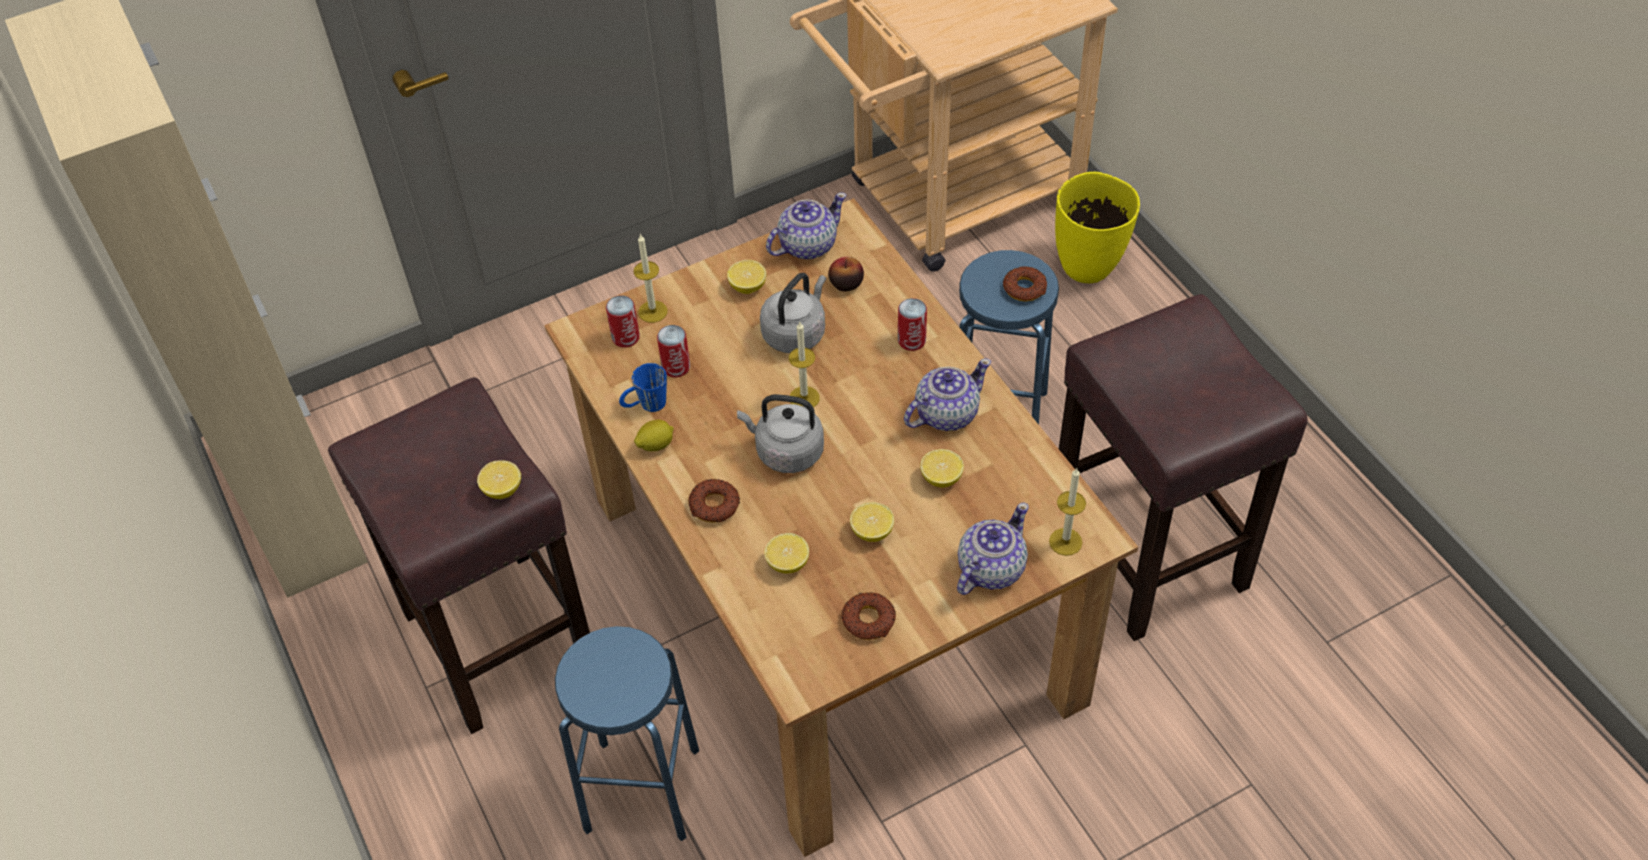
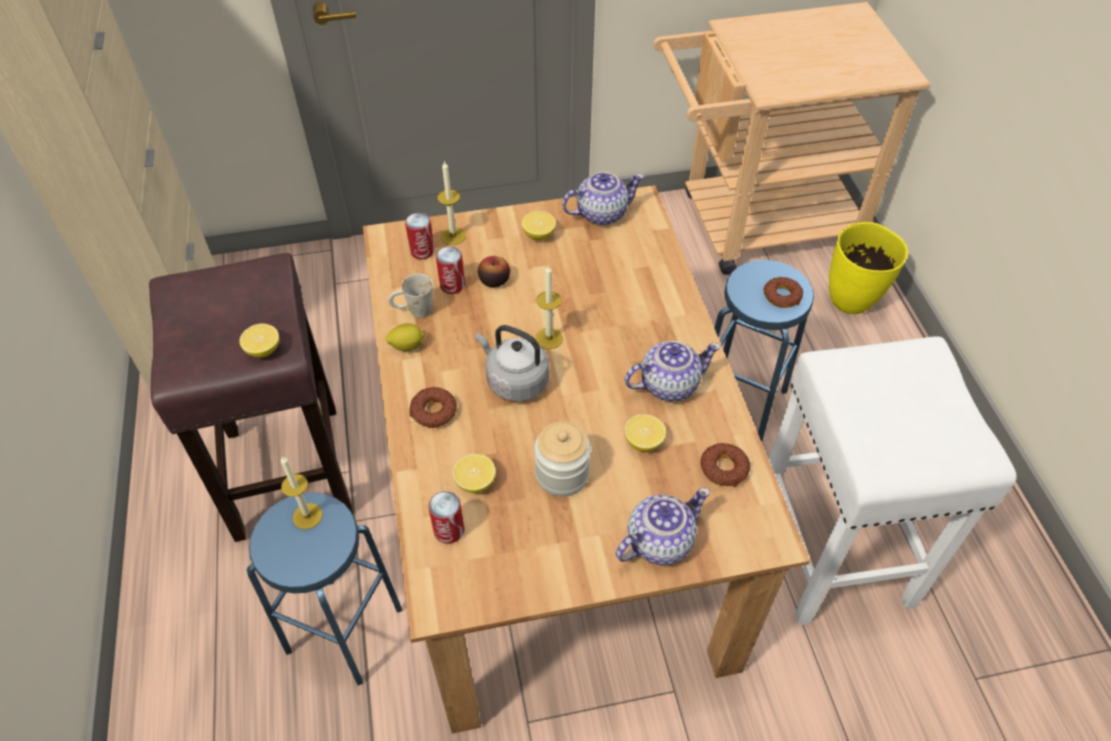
camera: 15 degrees right, 0 degrees up
(645, 406) = (413, 311): blue mug -> white mug
(796, 333) = (563, 282): grey kettle -> none
(846, 283) = (622, 251): apple -> apple (494, 280)
(869, 620) = (527, 558): donut -> donut (724, 468)
(872, 532) = (562, 474): lemon -> jar
(911, 340) = (661, 313): can -> can (449, 530)
(1065, 541) = (740, 535): candle -> candle (307, 516)
(1150, 556) = (834, 553): brown stool -> white stool

